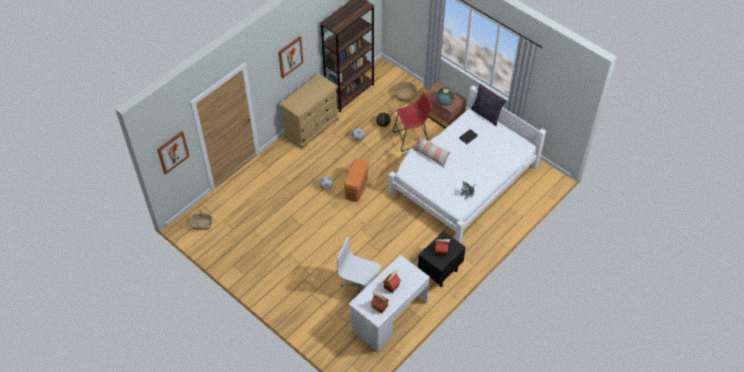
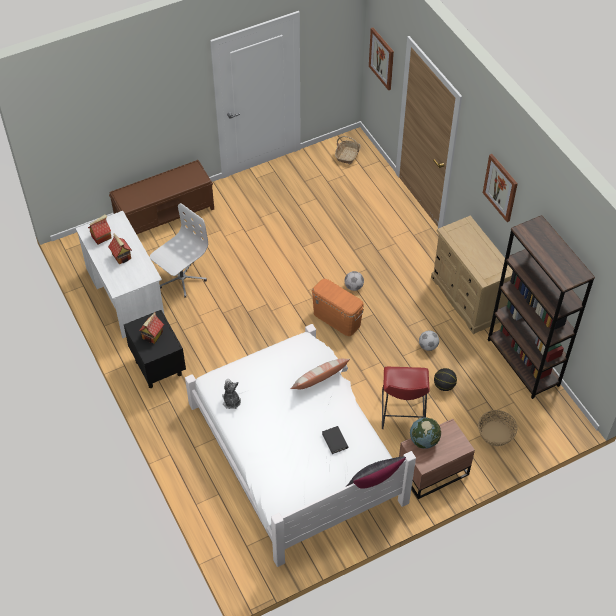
camera: 110 degrees right, 0 degrees up
(303, 321) = (165, 214): none -> brown bench

